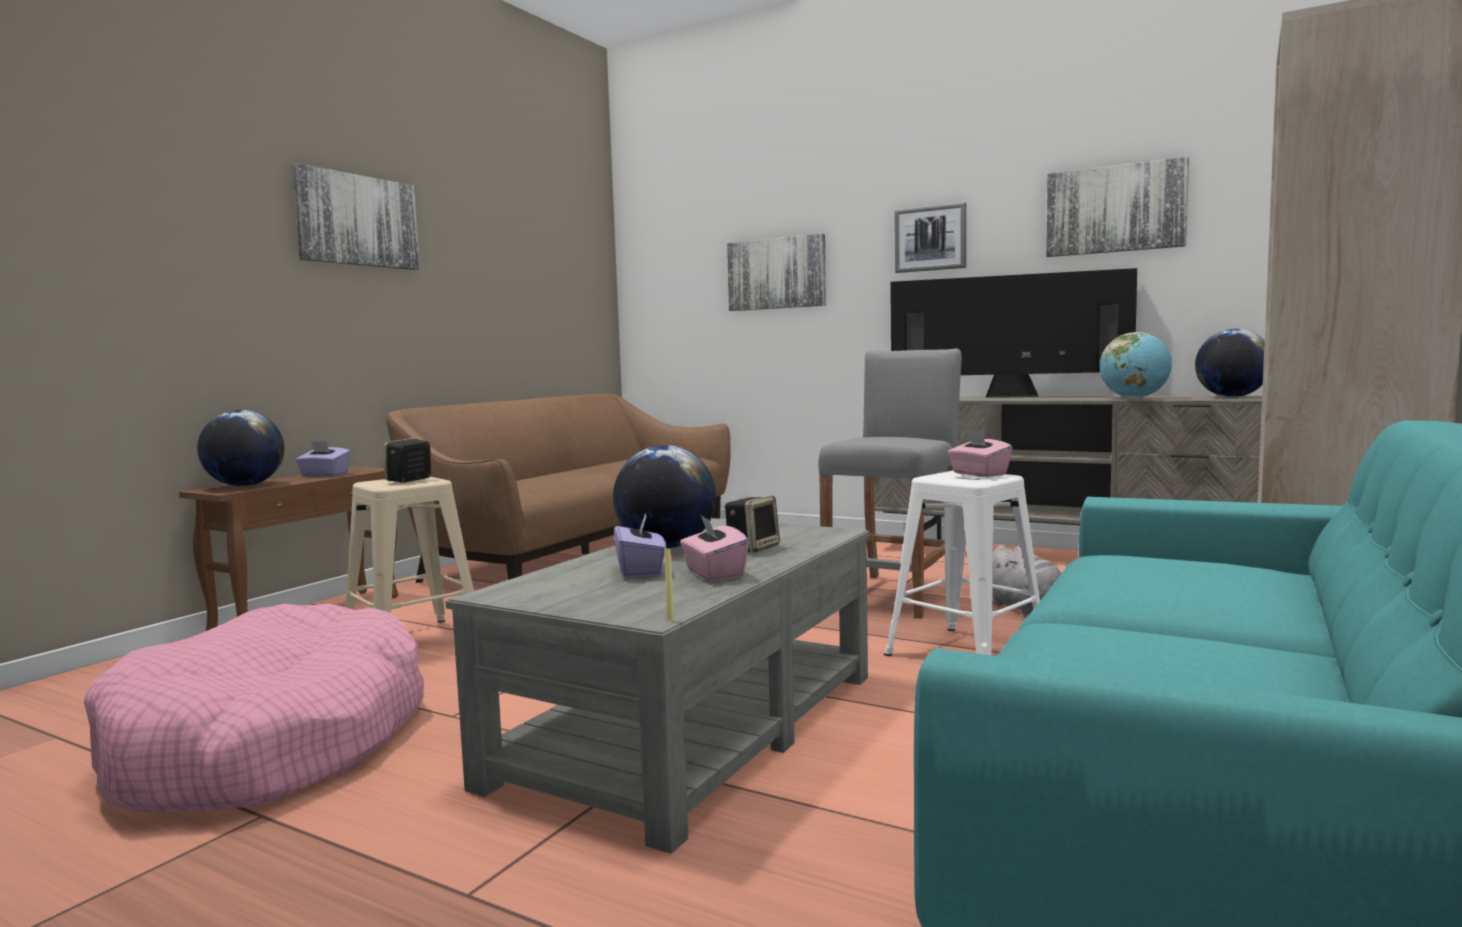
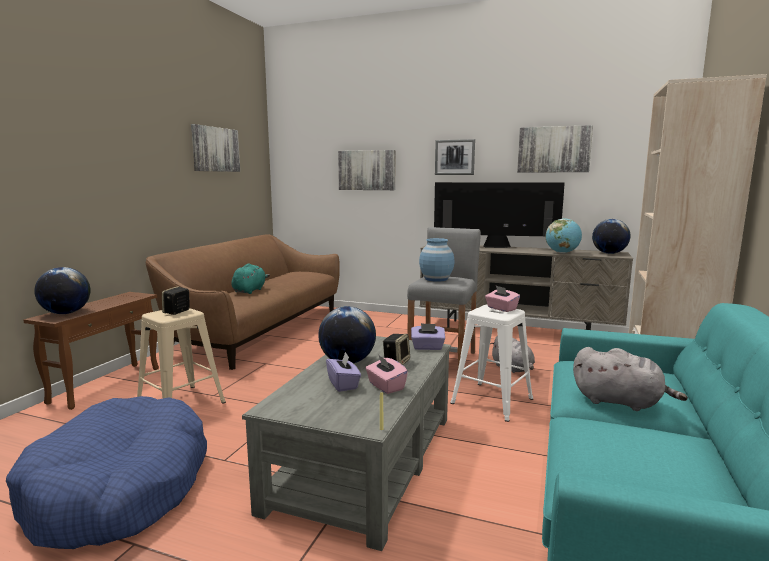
camera: 10 degrees left, 5 degrees up
(271, 744) = (120, 488): pink dog bed -> blue dog bed
(324, 475) = (112, 301): purple tissue box -> purple tissue box (427, 347)
(357, 221) = (123, 141): picture -> picture (215, 149)
(560, 475) = (250, 290): none -> turquoise plush toy
(873, 438) = (436, 279): none -> blue vase
(1163, 601) = (620, 402): none -> grey plush toy

